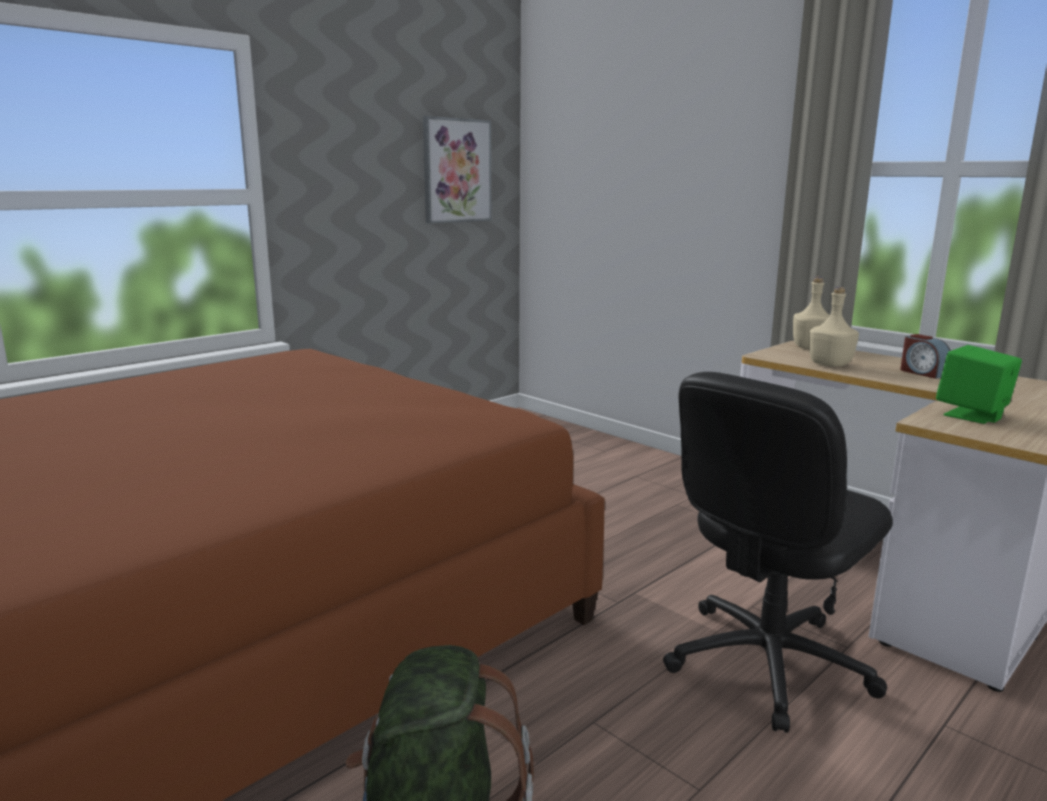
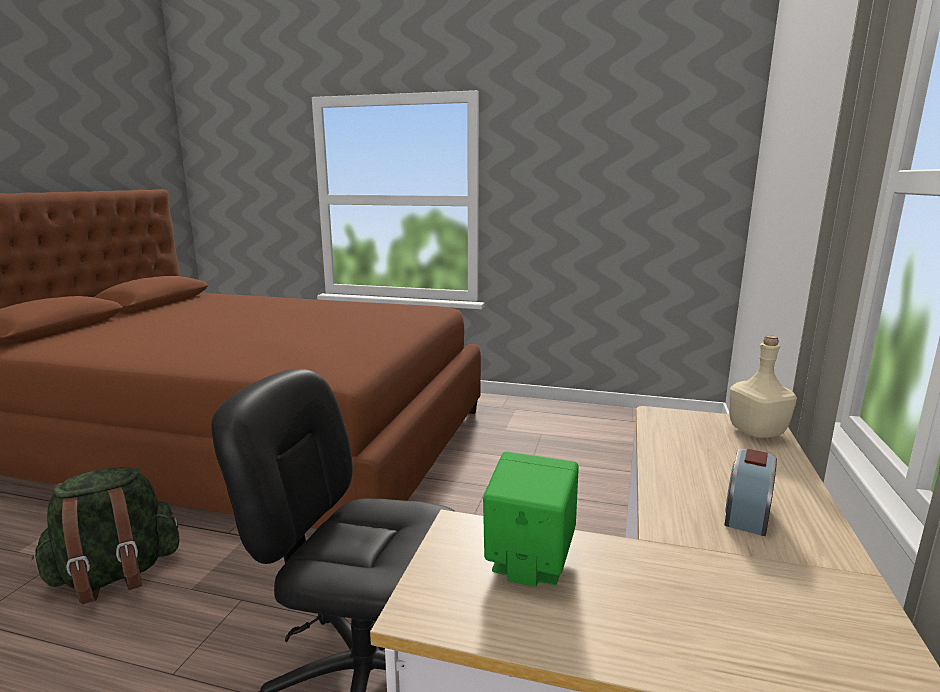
camera: 60 degrees right, 0 degrees up
(456, 171) = (663, 182): picture -> none
(829, 364) = (678, 450): beige bottle -> none

